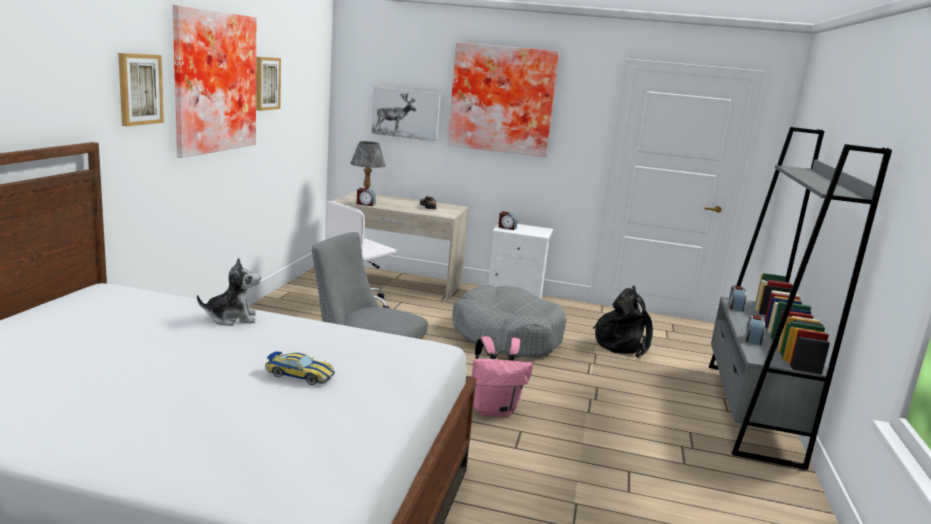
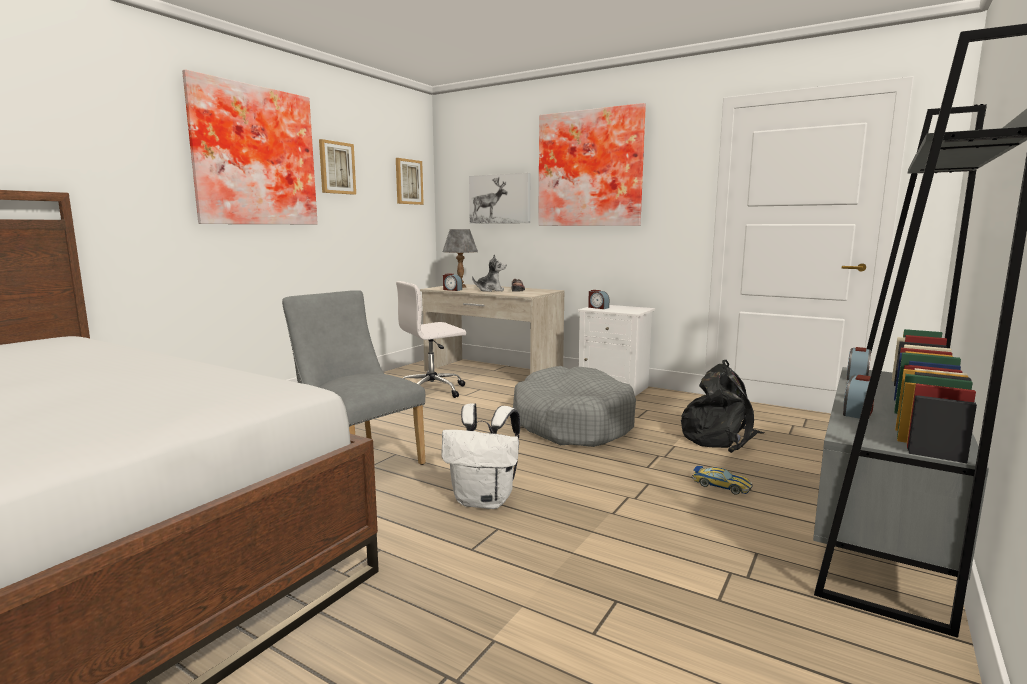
camera: 20 degrees right, 5 degrees down
(139, 89) = (141, 150): picture -> picture (408, 182)
(232, 318) = (119, 359): plush toy -> plush toy (490, 290)
(300, 375) = (59, 407): toy car -> toy car (721, 486)
(494, 410) = (485, 500): pink backpack -> white backpack

